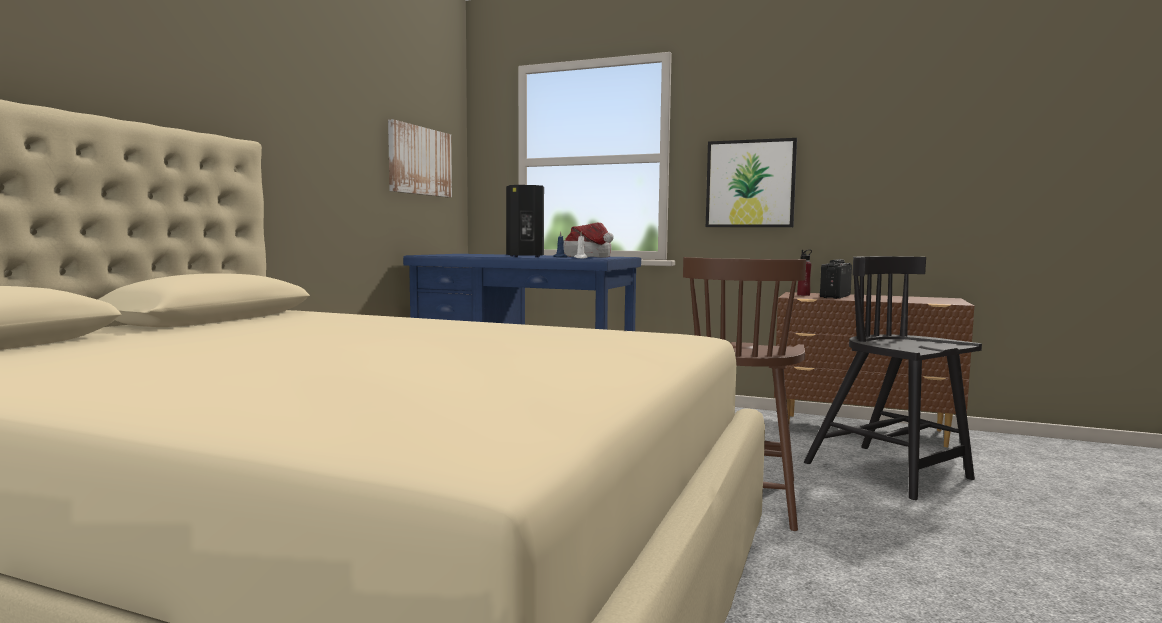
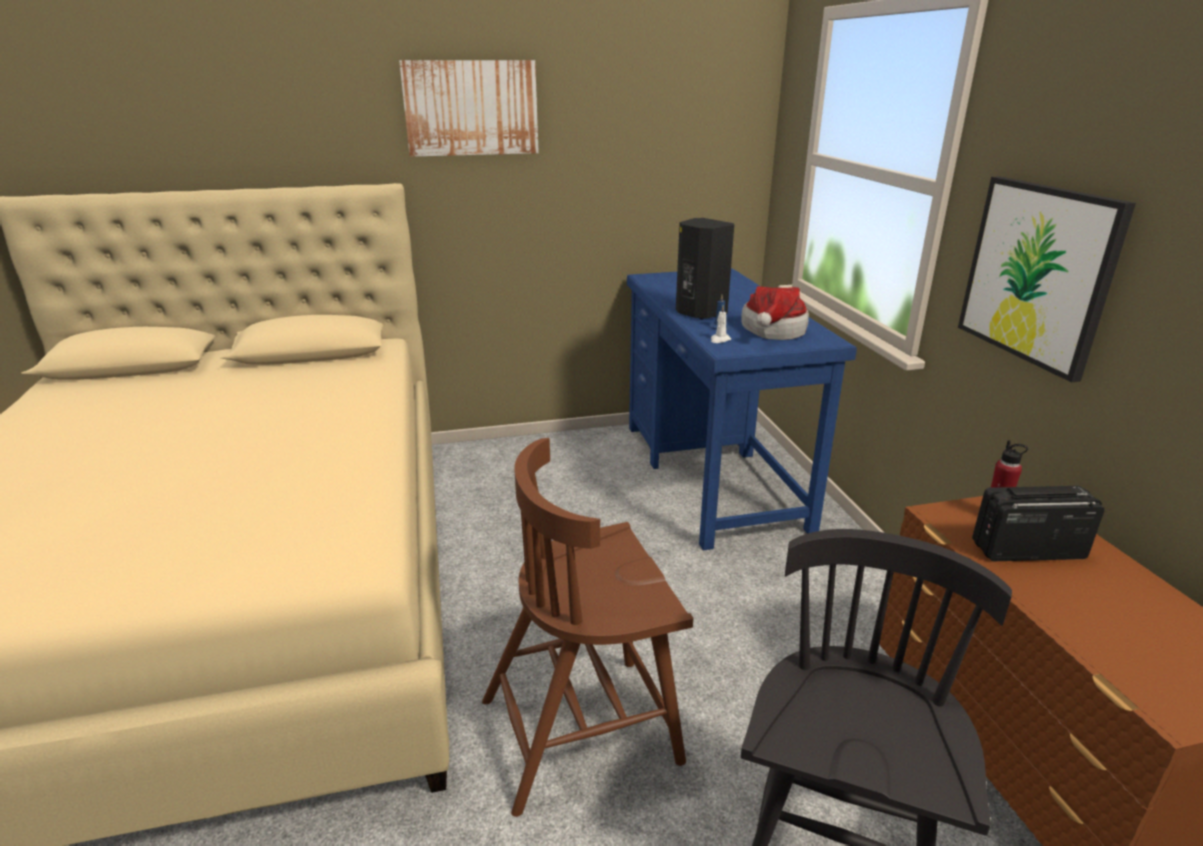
camera: 55 degrees right, 20 degrees up
(419, 161) = (669, 159): picture -> picture (471, 108)

